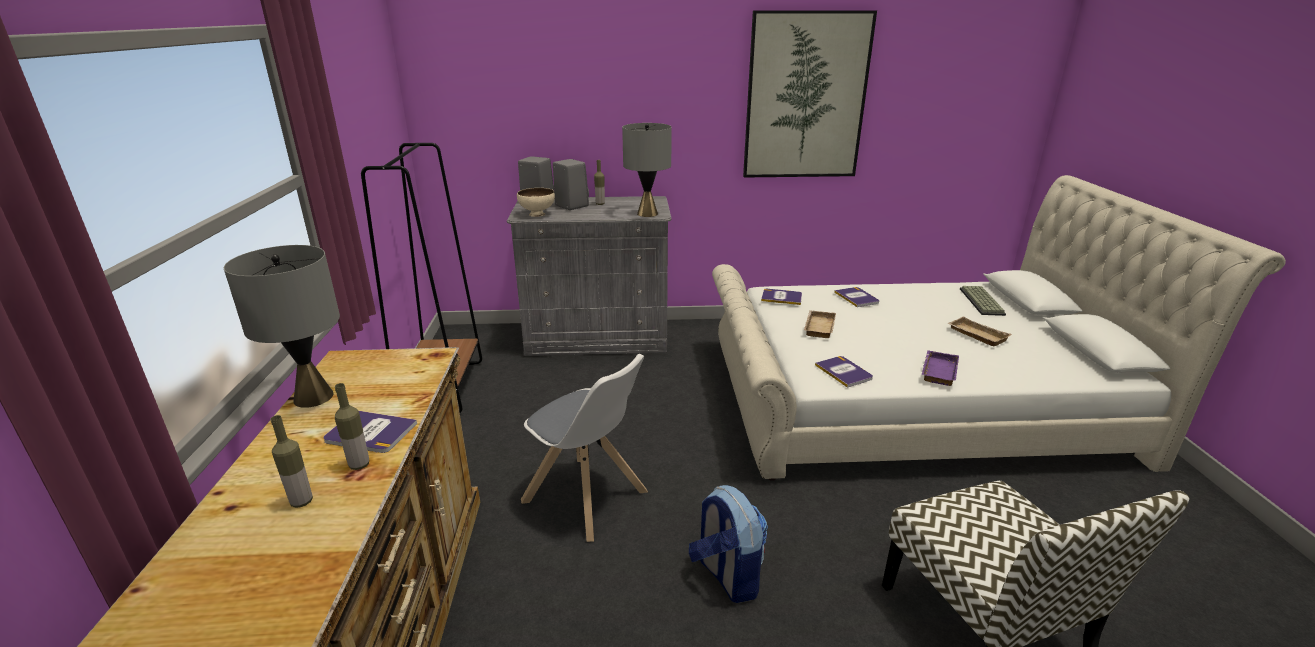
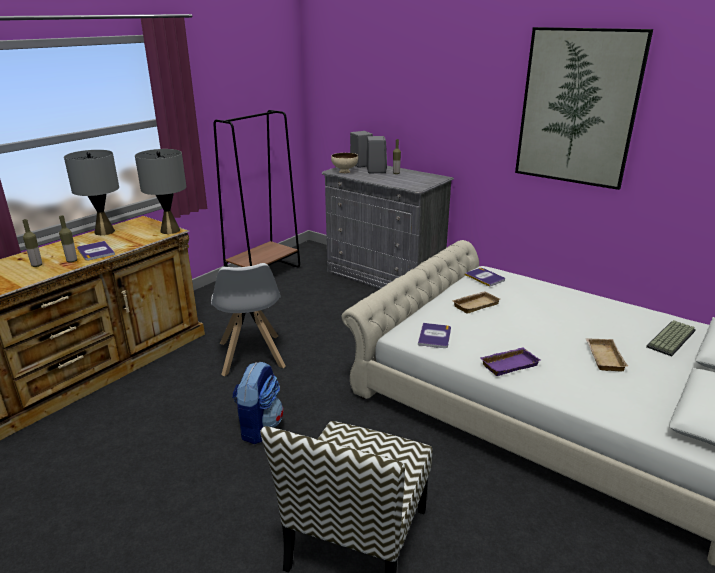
camera: 40 degrees right, 0 degrees up
(647, 214) = (411, 186): grey table lamp -> grey table lamp (170, 230)
(856, 297) = (548, 297): book -> none

